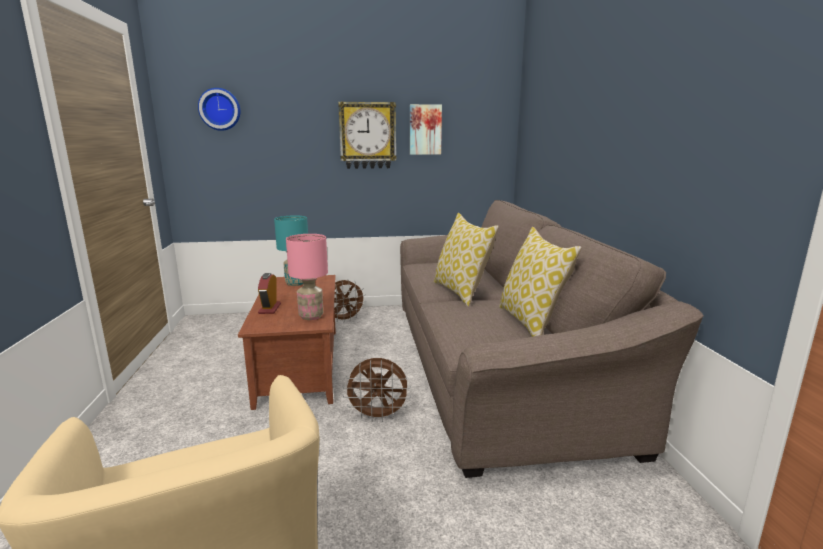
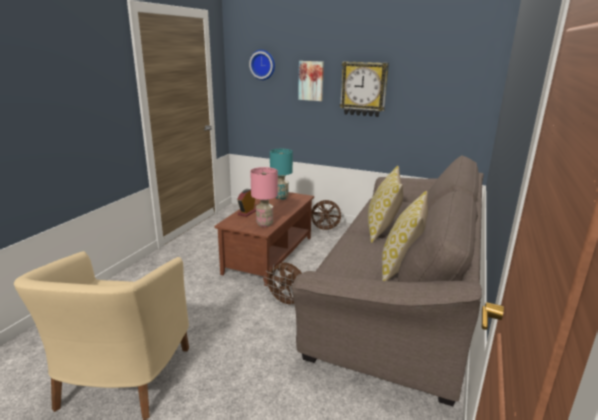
camera: 30 degrees right, 5 degrees up
(425, 129) = (412, 86): picture -> picture (311, 80)

